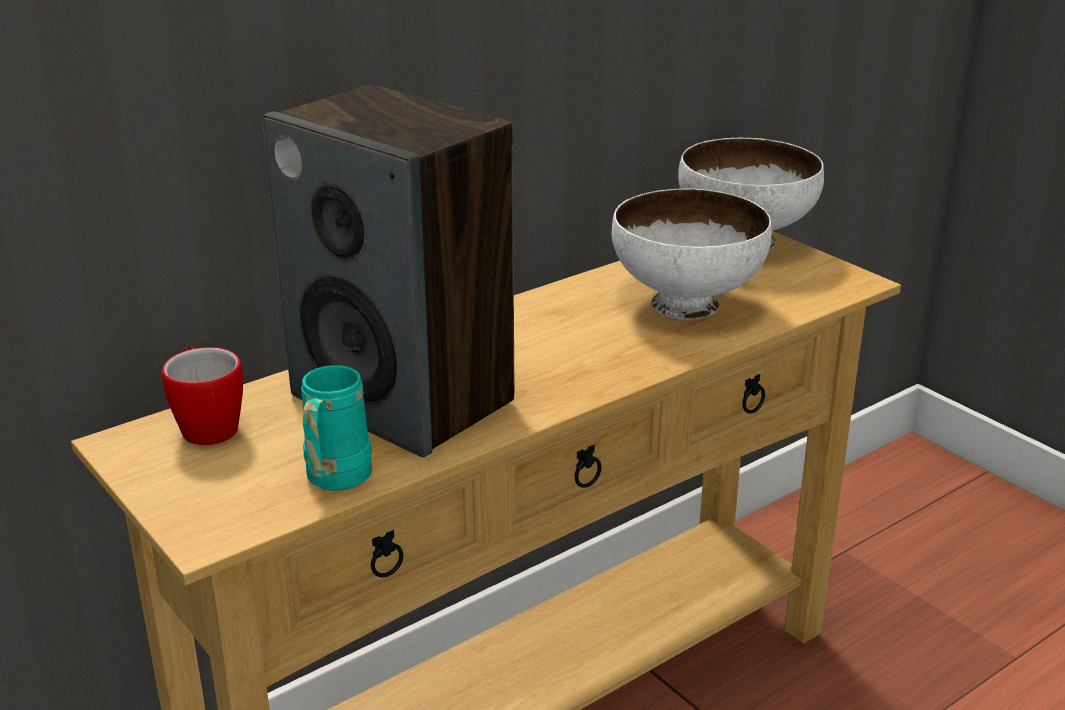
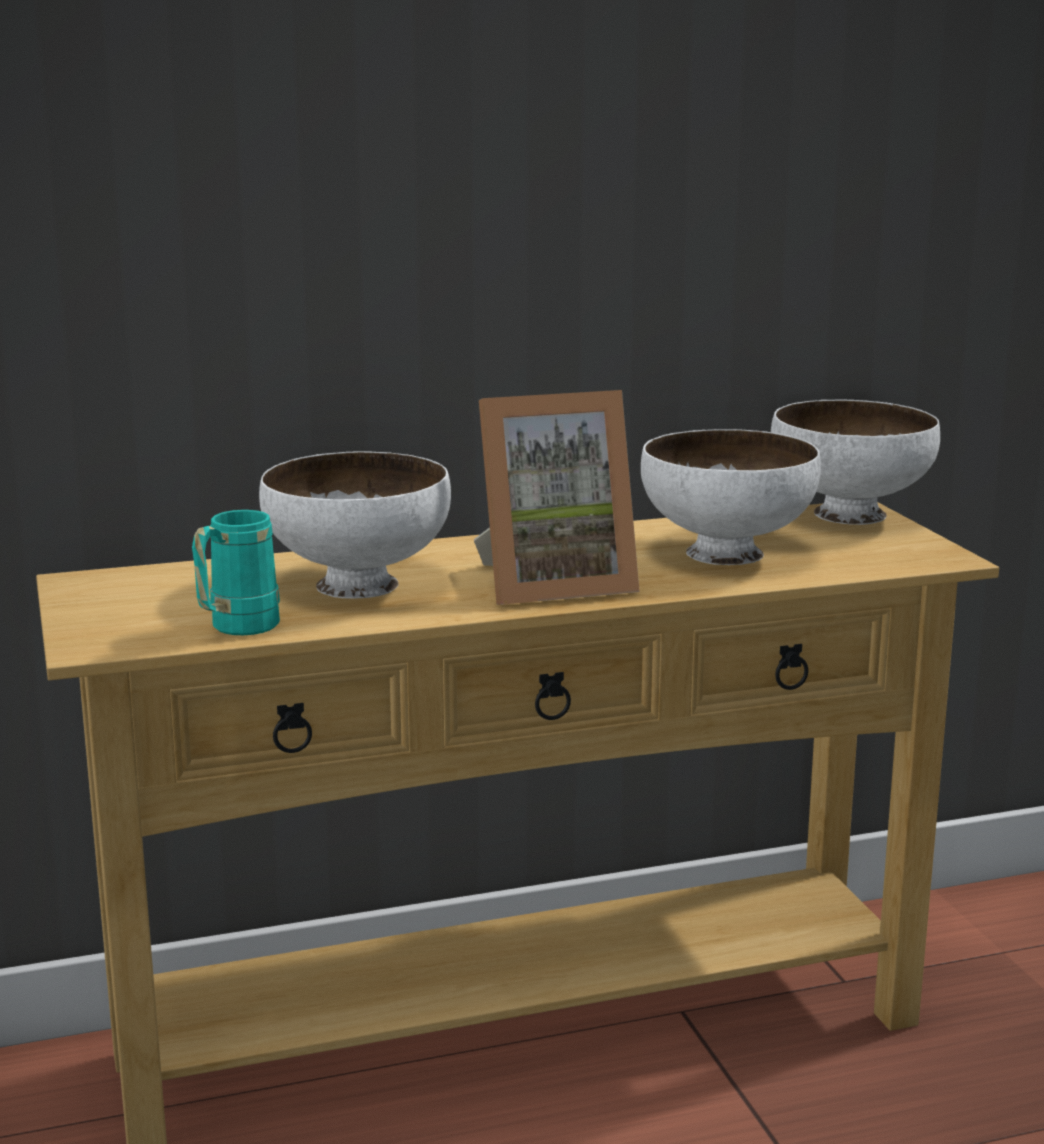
camera: 20 degrees right, 10 degrees down
(207, 425) = (161, 579): mug -> none
(405, 399) = (360, 585): speaker -> white bowl
(573, 367) = (552, 584): none -> picture frame

